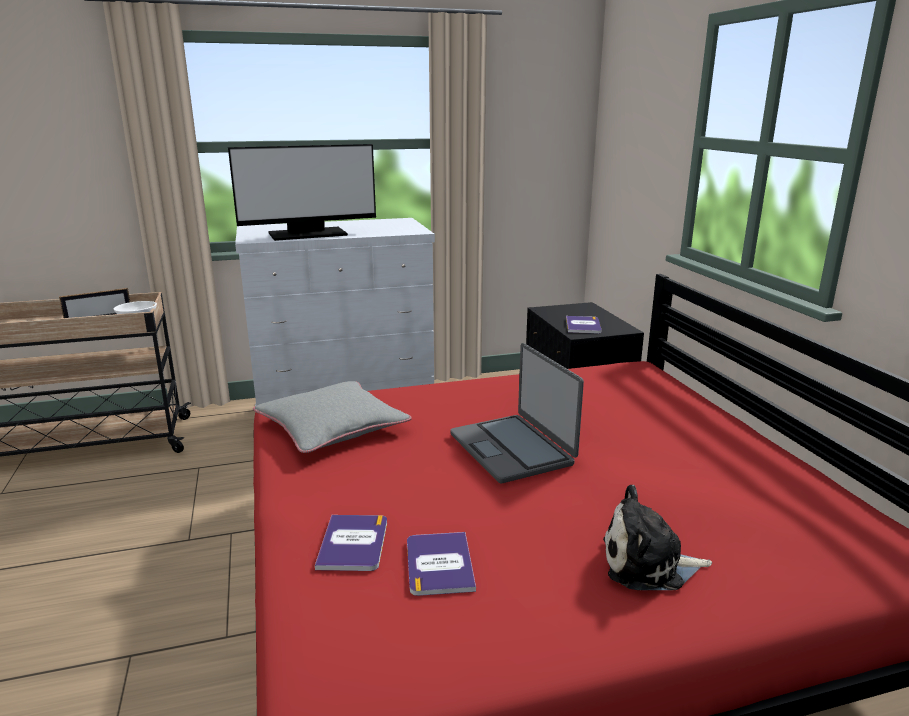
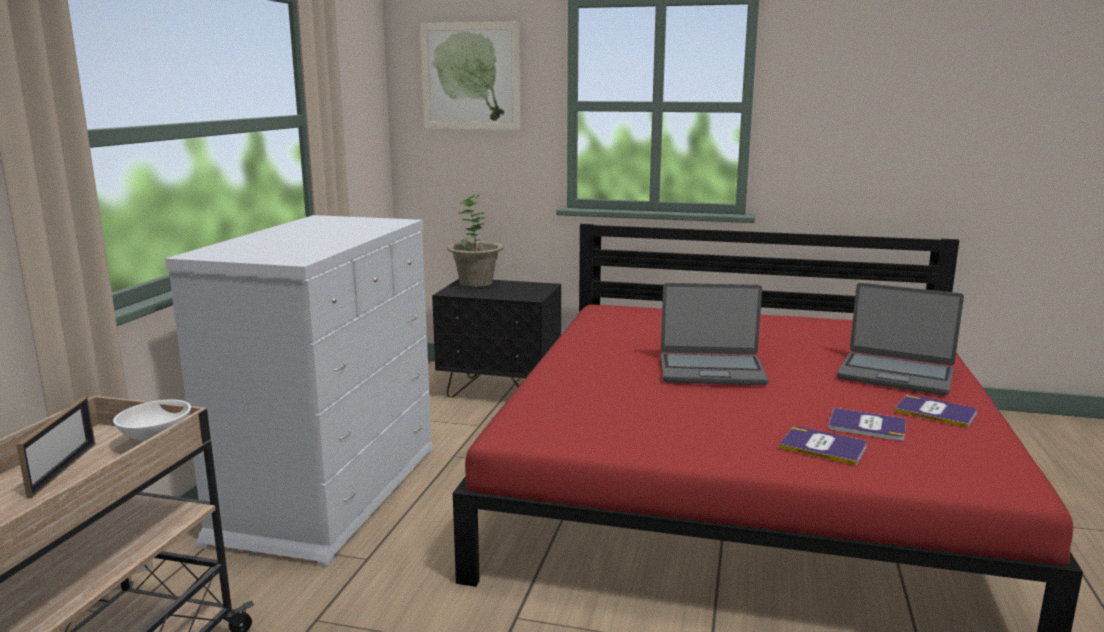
camera: 60 degrees left, 5 degrees down
(308, 234) = (320, 244): monitor -> none
(332, 426) = (589, 421): grey pillow -> none
(583, 325) = (516, 292): book -> book (935, 412)
(585, 309) = (476, 283): none -> potted plant
(638, 106) = (470, 76): none -> picture
(648, 564) = (895, 375): plush toy -> laptop

